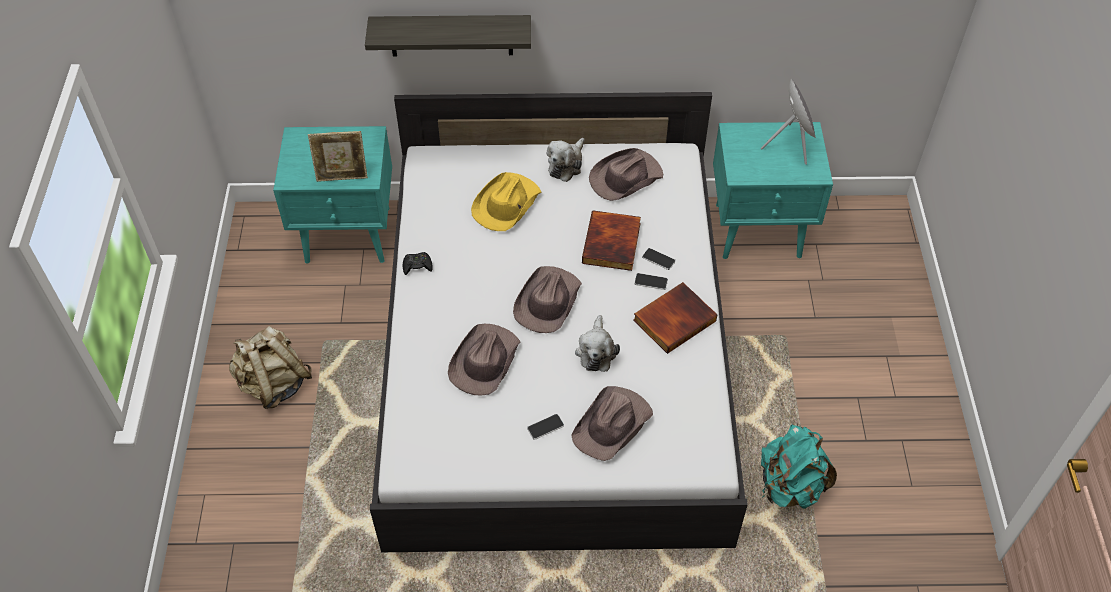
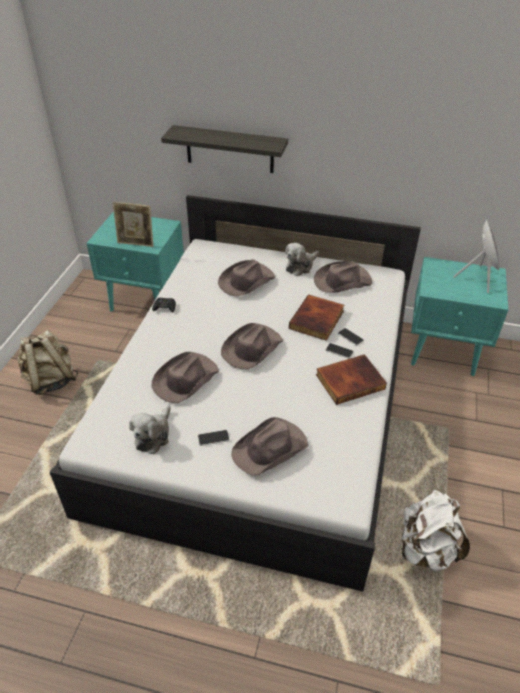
camera: 15 degrees right, 10 degrees down
(506, 204) = (246, 281): yellow hat -> brown hat
(596, 351) = (277, 390): plush toy -> plush toy (153, 435)
(789, 486) = (425, 549): turquoise backpack -> white backpack

